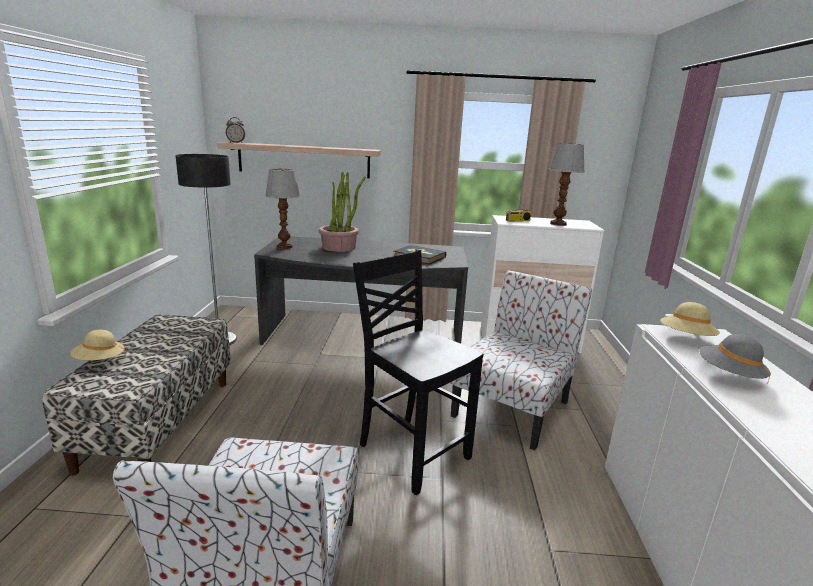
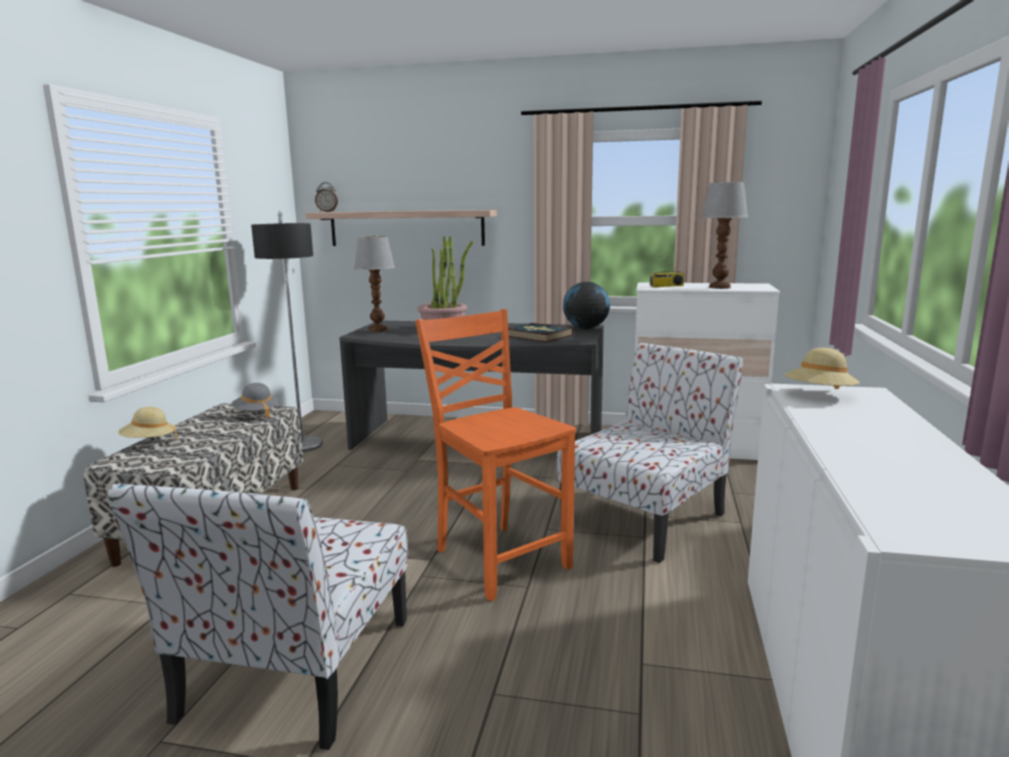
camera: 10 degrees right, 5 degrees down
(412, 451) = (499, 558): black chair -> orange chair
(451, 249) = (585, 328): none -> globe
(729, 375) = (846, 425): grey hat -> grey hat (256, 413)

